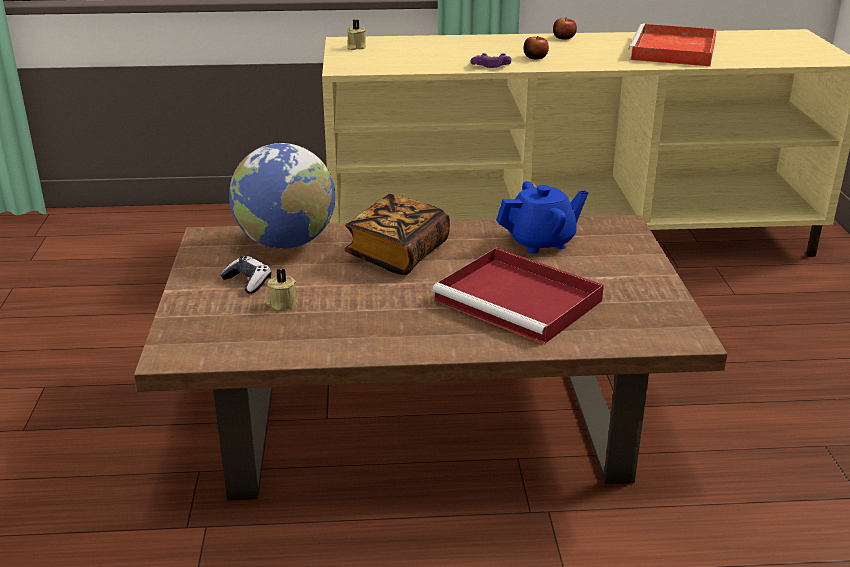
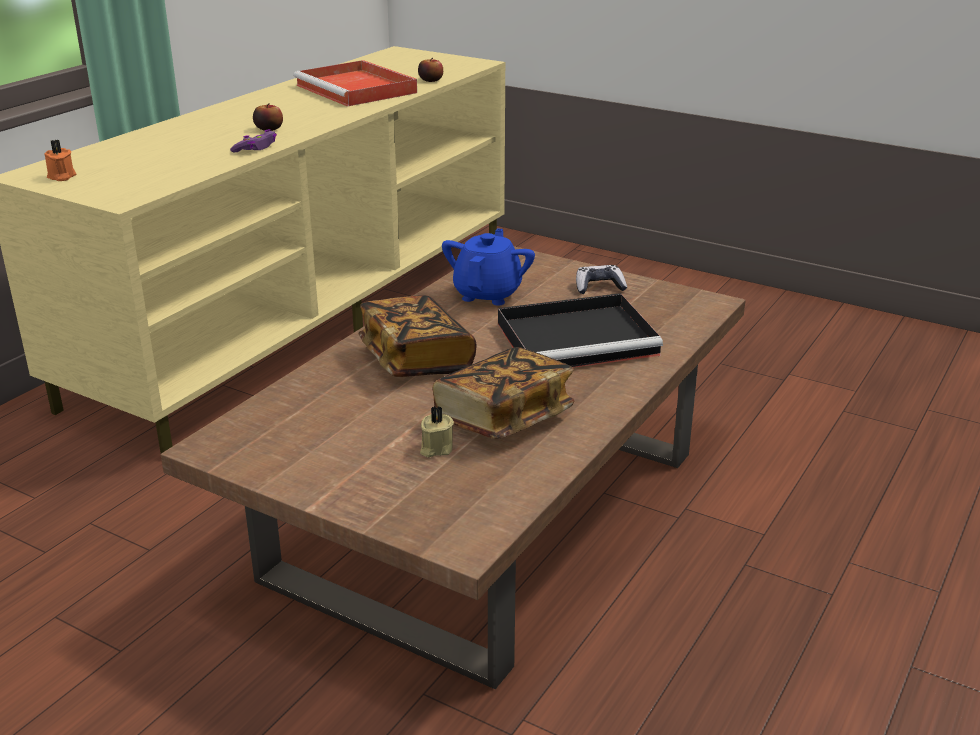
camera: 55 degrees left, 0 degrees up
(248, 282) = (361, 453): game controller -> game controller (599, 287)
(286, 243) = (303, 407): globe -> none
(353, 313) = (503, 418): none -> book
(355, 47) = (61, 177): beige candle -> orange candle
(521, 301) = (580, 338): red tray -> black tray
(564, 38) = (238, 105): apple -> apple (431, 80)

